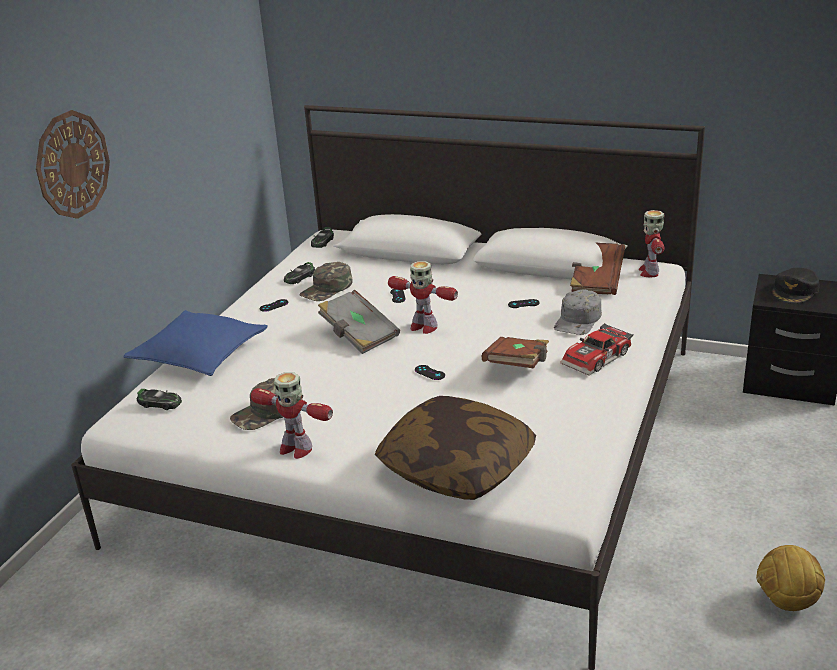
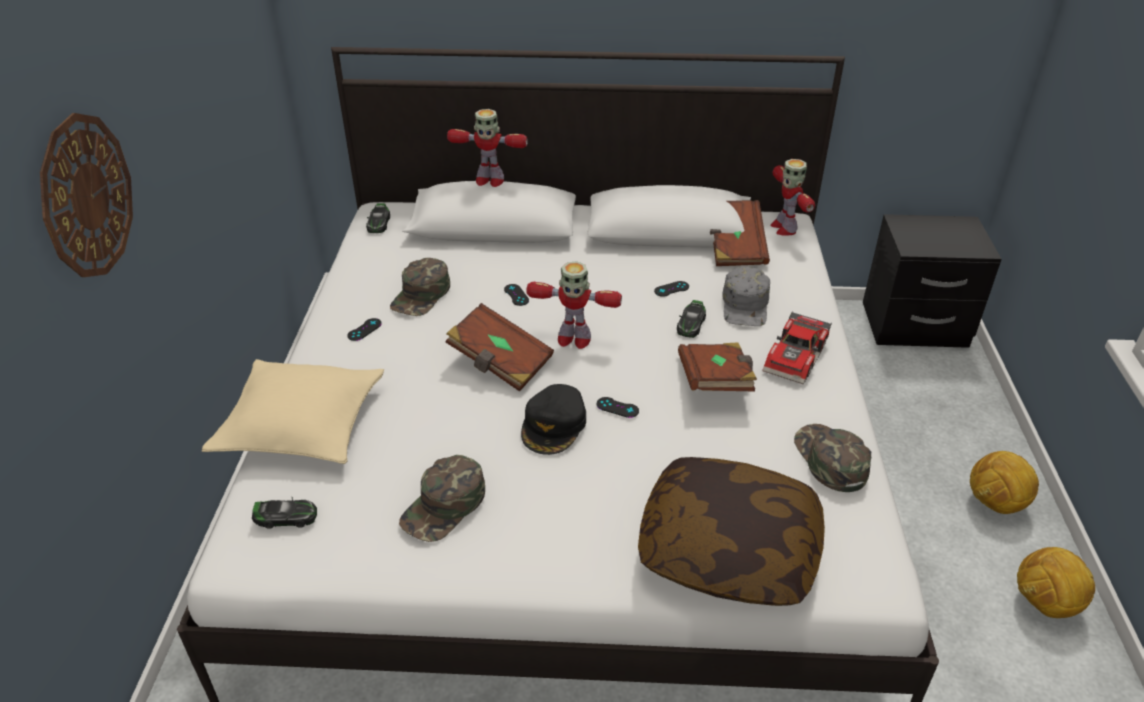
camera: 20 degrees left, 10 degrees up
(199, 355) = (301, 424): blue pillow -> beige pillow
(295, 449) = (511, 559): toy robot -> toy robot (489, 180)
(300, 277) = (376, 281): toy car -> toy car (691, 324)
(358, 335) = (500, 362): grey book -> brown book
(577, 425) = (829, 459): none -> green cap
(785, 524) = (995, 504): none -> football
(795, 291) = (932, 233): black cap -> black cap (554, 425)

